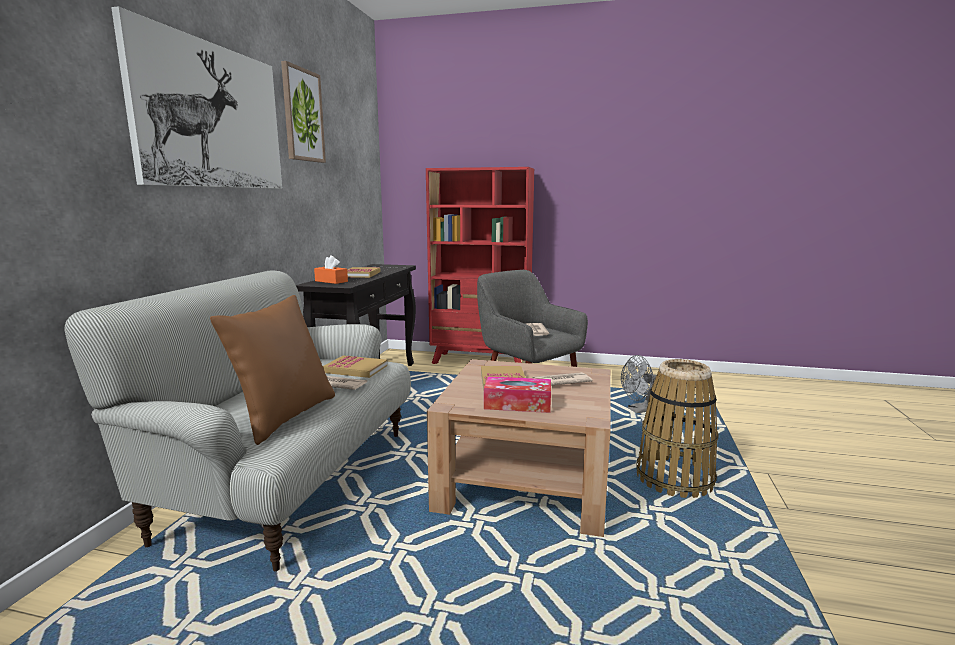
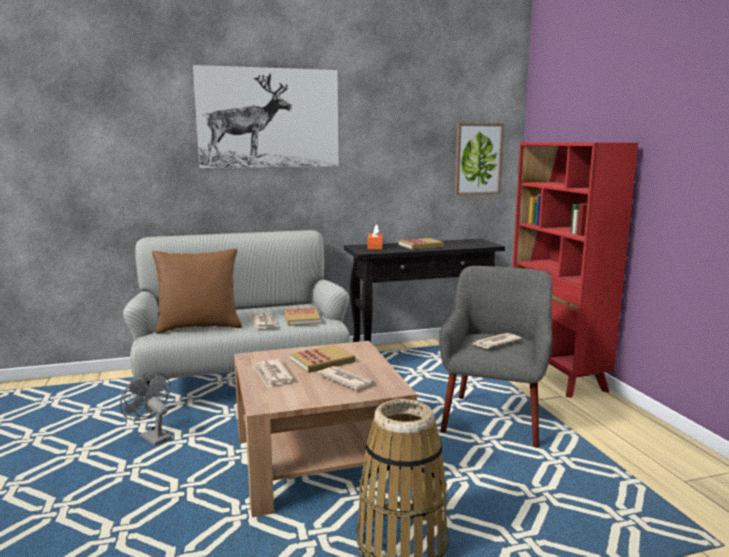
camera: 60 degrees right, 0 degrees up
(302, 115) = (381, 102): picture -> picture (478, 159)
(517, 404) = (272, 375): tissue box -> newspaper
(639, 410) = (565, 492): grey fan -> grey fan (152, 437)

